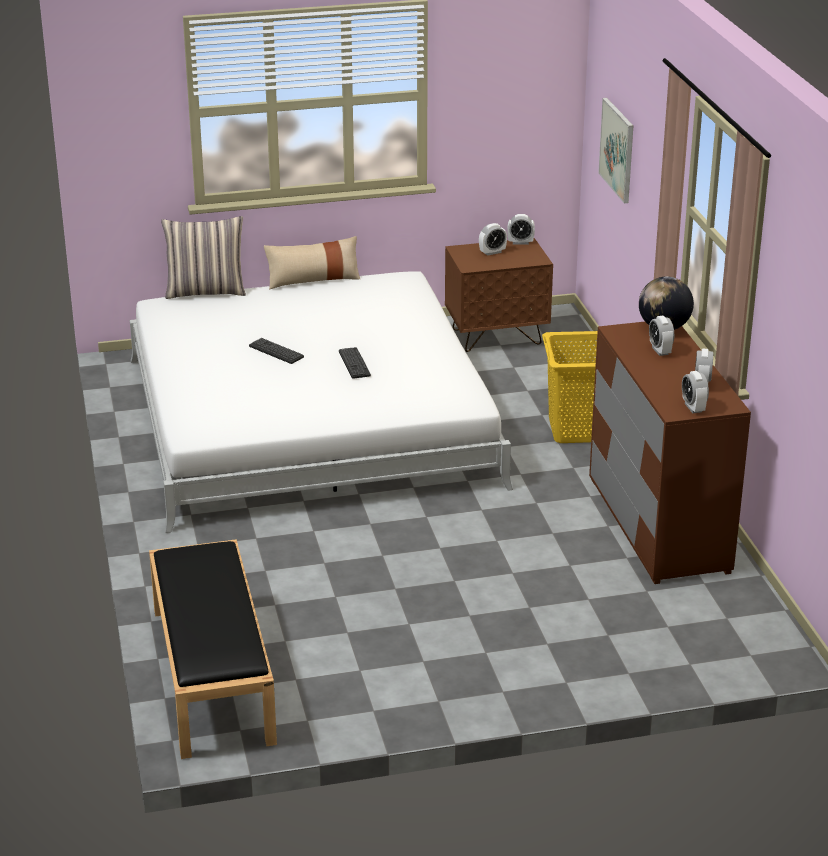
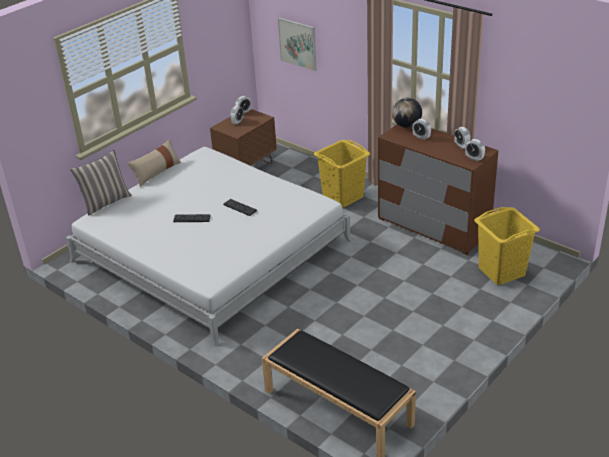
camera: 35 degrees left, 5 degrees up
(674, 629) = (501, 272): none -> yellow laundry basket

